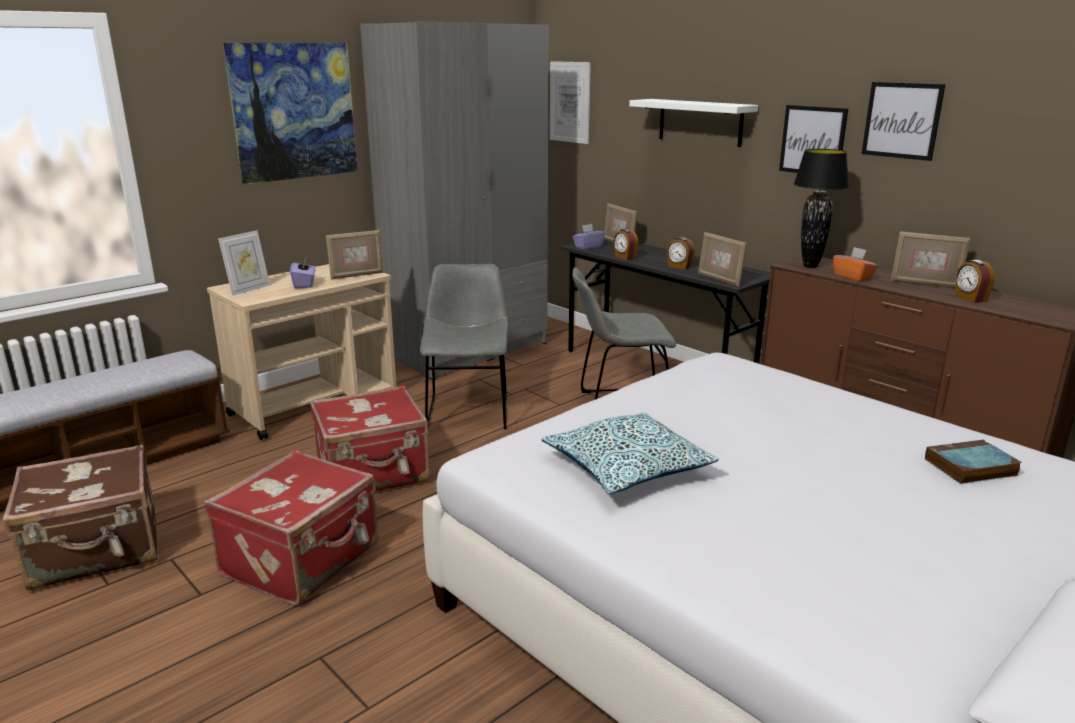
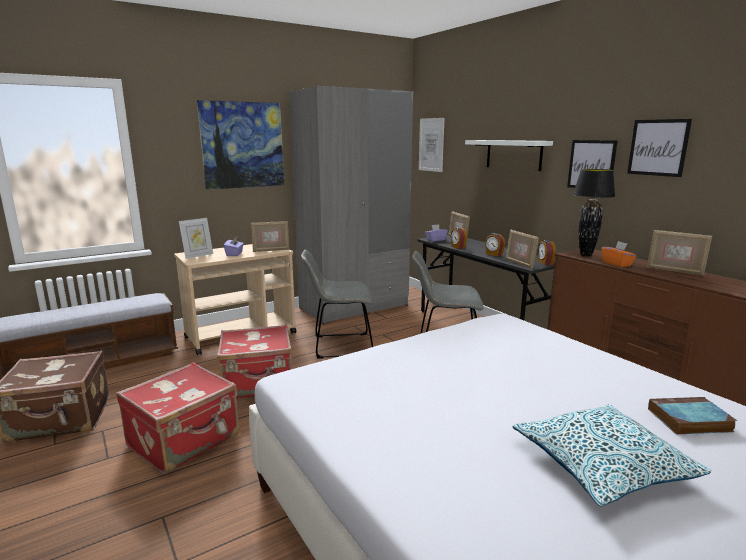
camera: 10 degrees right, 5 degrees down
(468, 410) = (338, 346): grey chair -> grey chair turned 105 degrees counterclockwise
(627, 468) = (392, 394): pillow -> pillow (602, 466)
(970, 298) = (710, 282): alarm clock -> alarm clock (545, 263)

